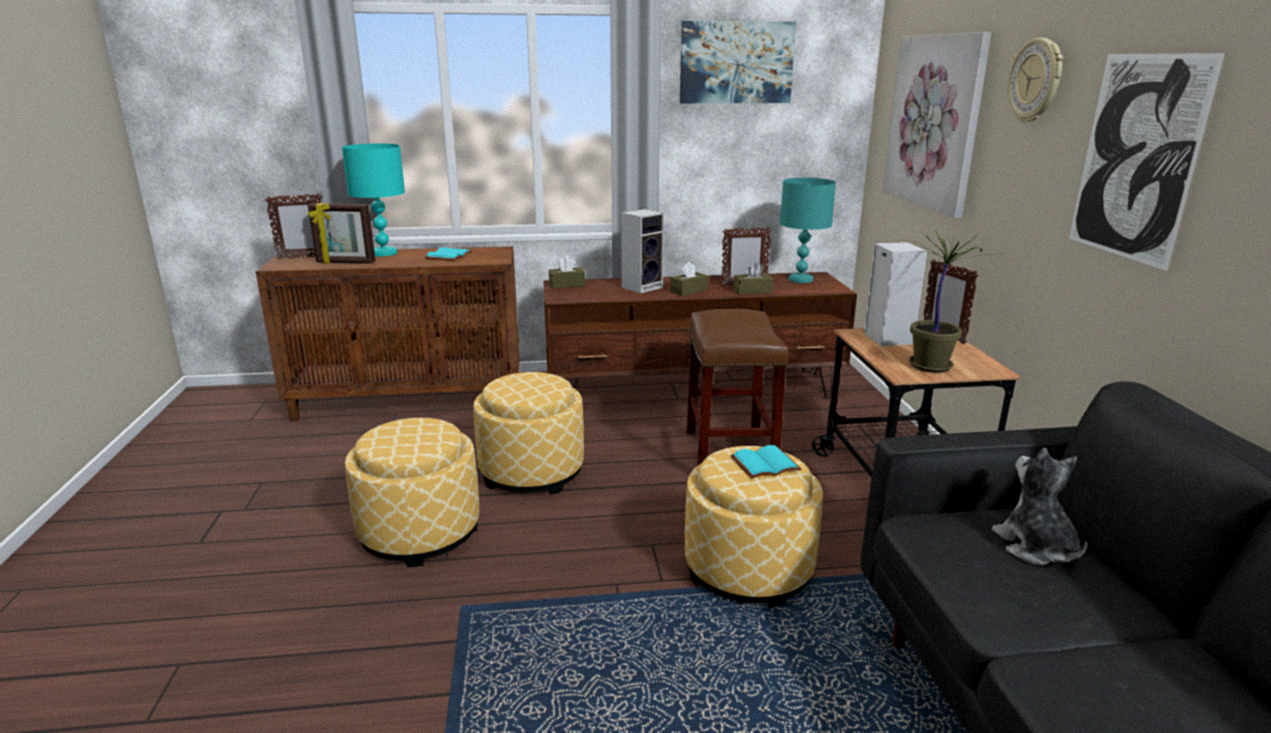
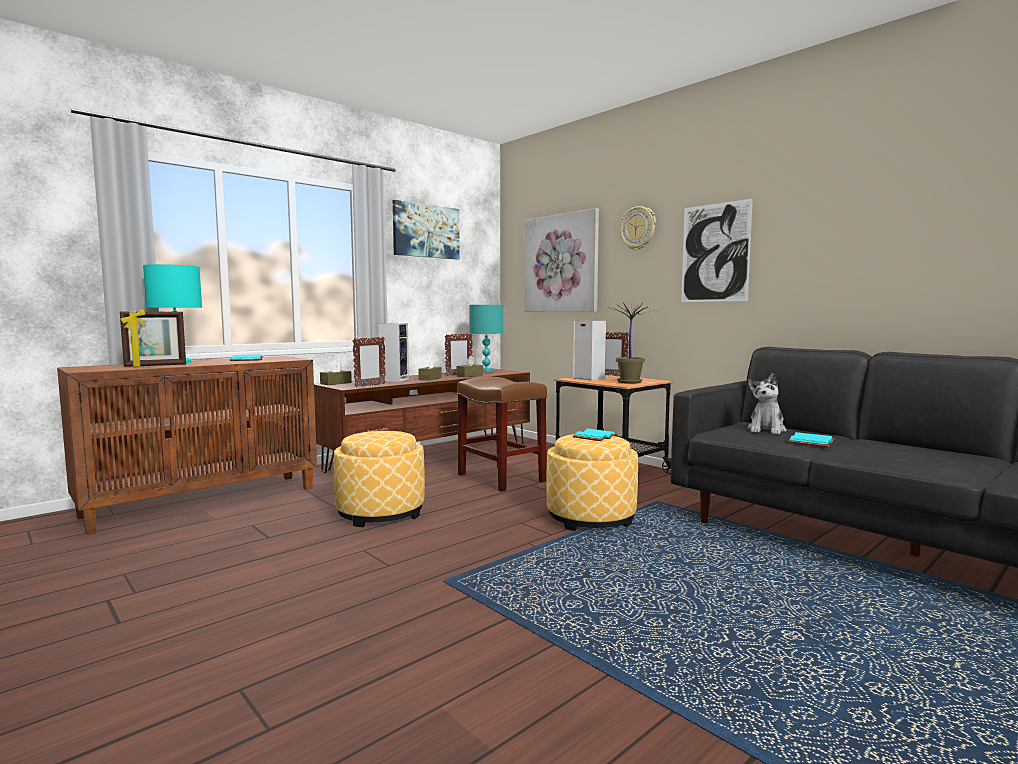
camera: 35 degrees left, 15 degrees down
(303, 257) = (97, 367): picture frame -> picture frame (370, 385)
(420, 532) = (342, 559): ottoman -> none
(1035, 547) = (766, 430): plush toy -> plush toy turned 105 degrees counterclockwise
(1051, 618) = (812, 442): none -> turquoise book

